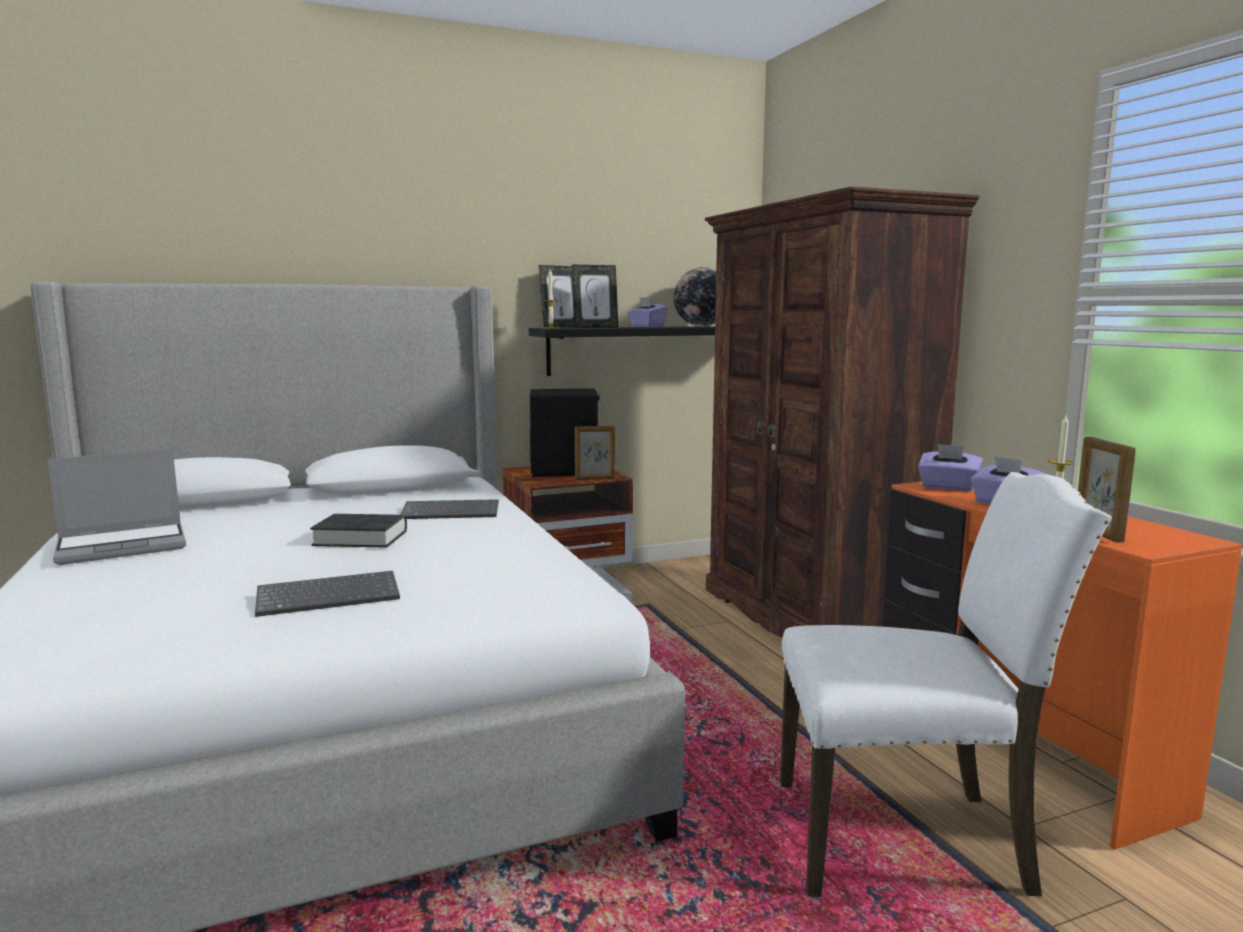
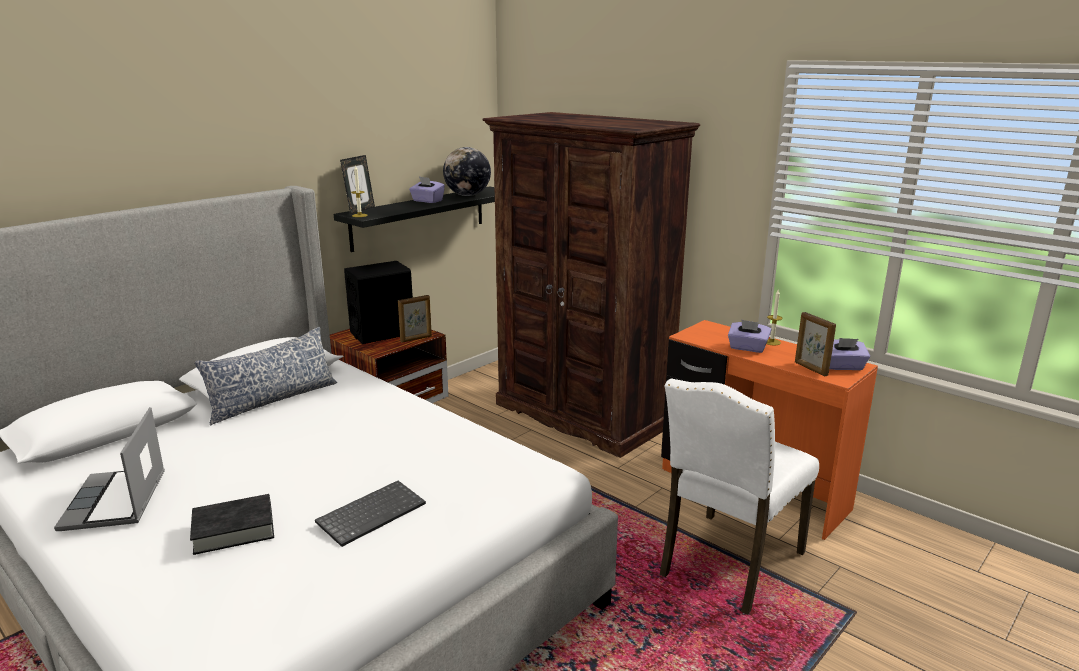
camera: 25 degrees left, 10 degrees up
(124, 546) = (116, 502): laptop -> laptop turned 135 degrees clockwise
(361, 538) = (318, 448): black book -> black book (234, 529)
(377, 500) = (272, 400): none -> pillow
(452, 512) = (354, 402): keyboard -> none
(595, 327) = (393, 210): picture frame -> none
(906, 838) = (728, 564): white chair -> white chair turned 150 degrees clockwise
(948, 487) = (703, 334): purple tissue box -> purple tissue box (843, 366)

